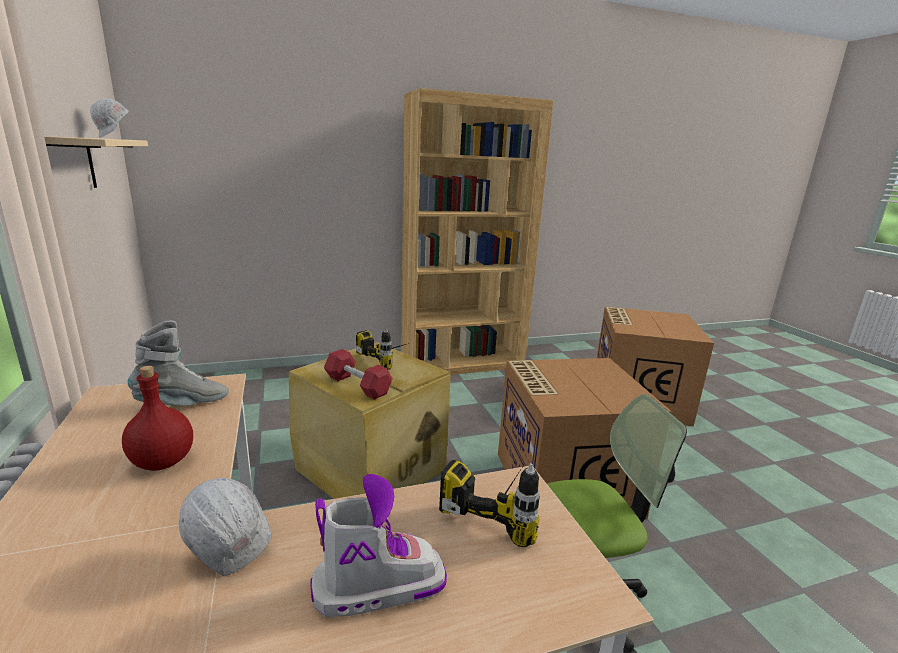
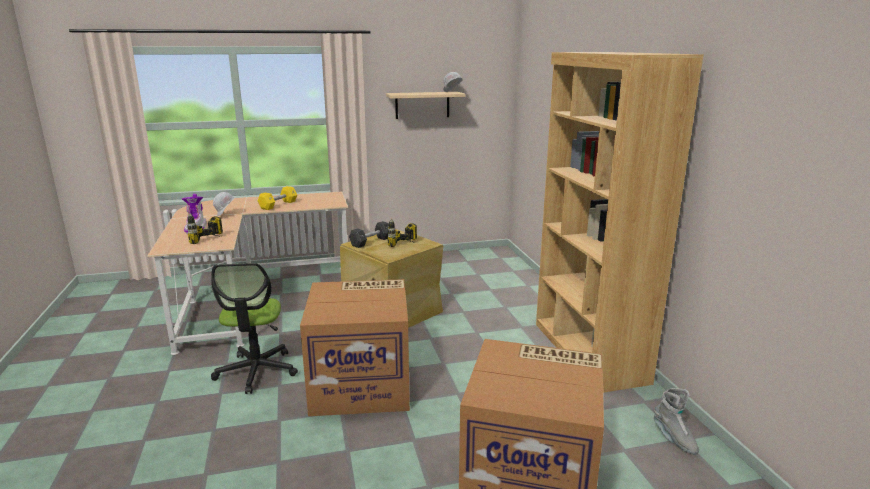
camera: 95 degrees right, 0 degrees up
(164, 461) = (278, 205): red bottle -> yellow dumbbell
(183, 404) = (320, 202): grey boot -> grey boot (674, 439)
(357, 385) = (371, 242): red dumbbell -> black dumbbell

